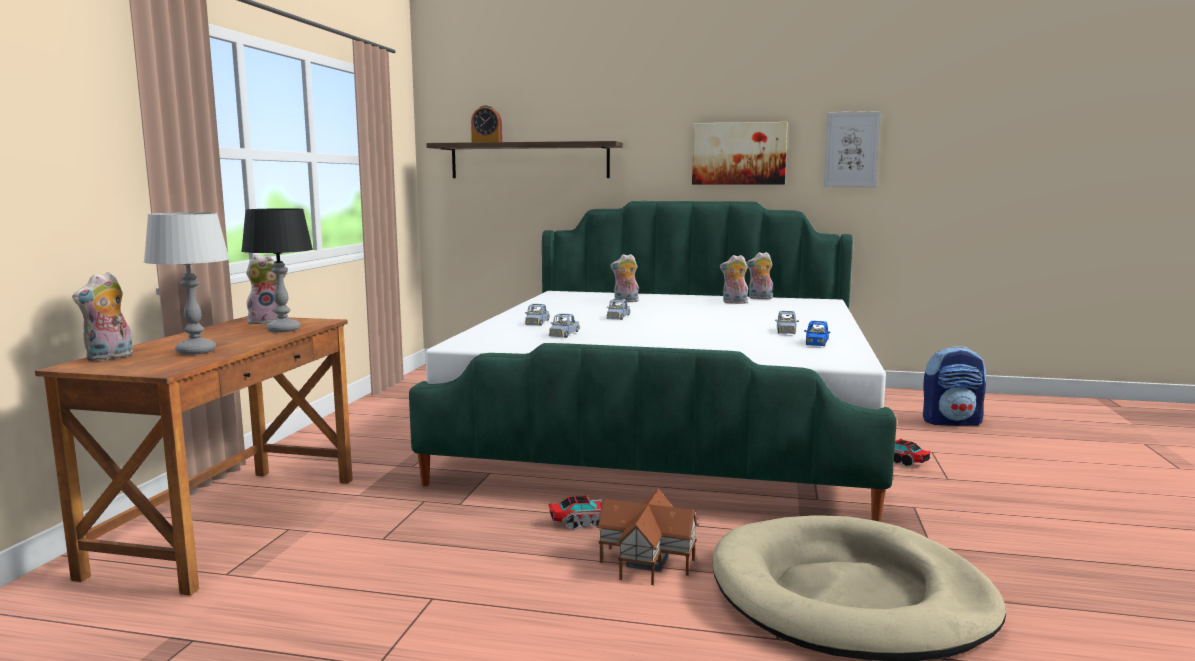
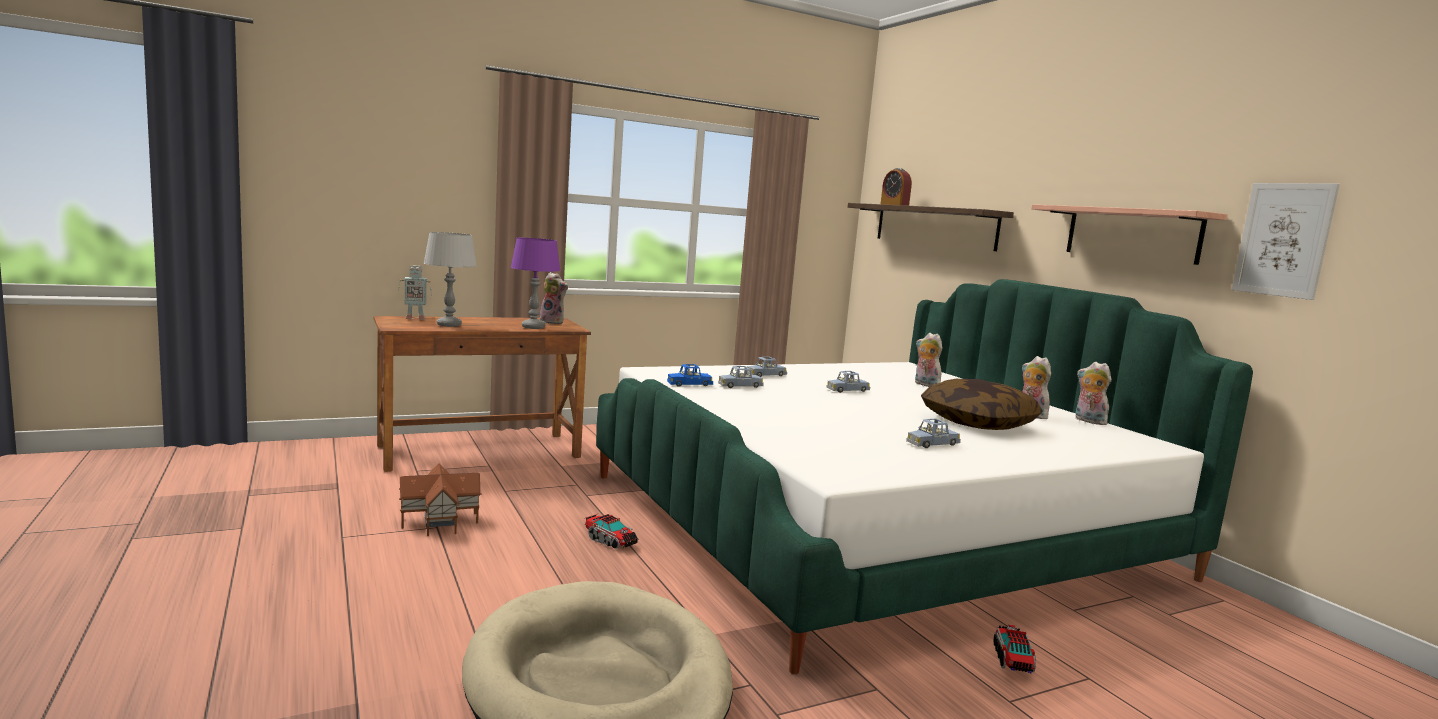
camera: 50 degrees right, 0 degrees up
(110, 357) = (414, 318): plush toy -> toy robot
(283, 330) = (533, 327): black table lamp -> purple table lamp
(646, 560) = (569, 579): toy house -> toy house (441, 520)
(739, 153) = (1131, 234): picture -> shelf
(742, 314) = (978, 423): none -> pillow
(816, 343) = (901, 459): blue toy car -> blue toy car (689, 385)
(951, 422) = (1248, 679): backpack -> none

